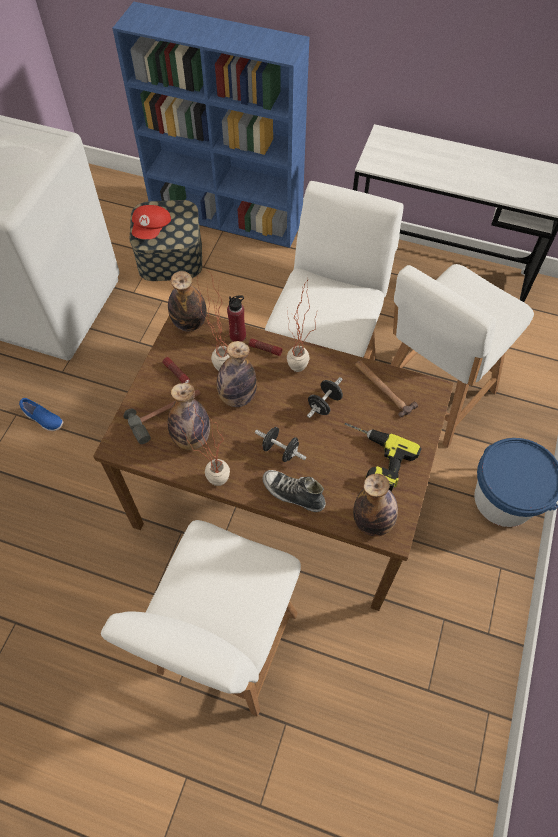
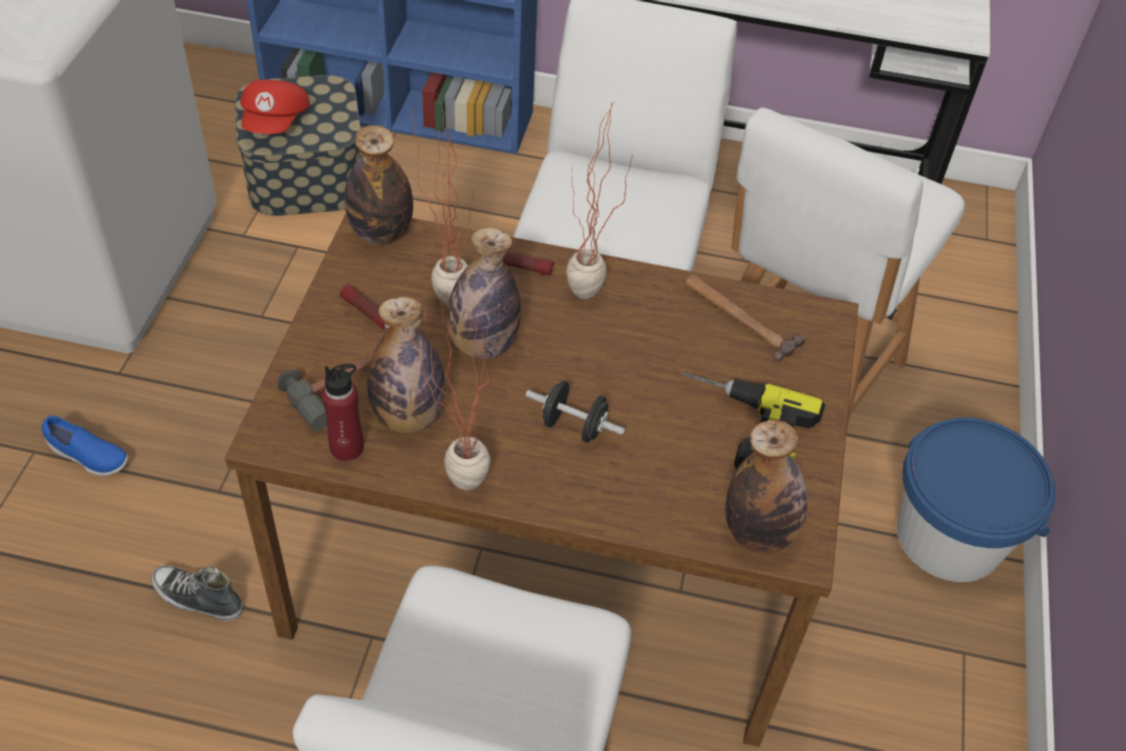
camera: 10 degrees left, 10 degrees down
(238, 336) = (470, 248): red bottle -> red bottle (347, 447)
(293, 494) = (608, 496): shoe -> shoe (197, 598)
(324, 404) = (641, 348): black dumbbell -> none

